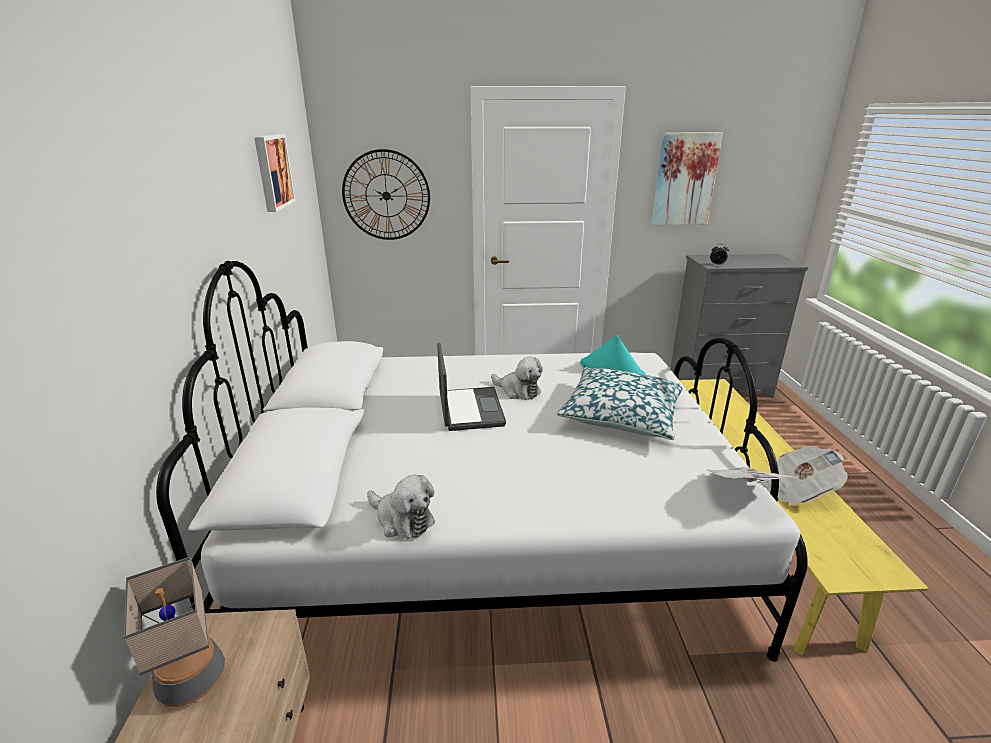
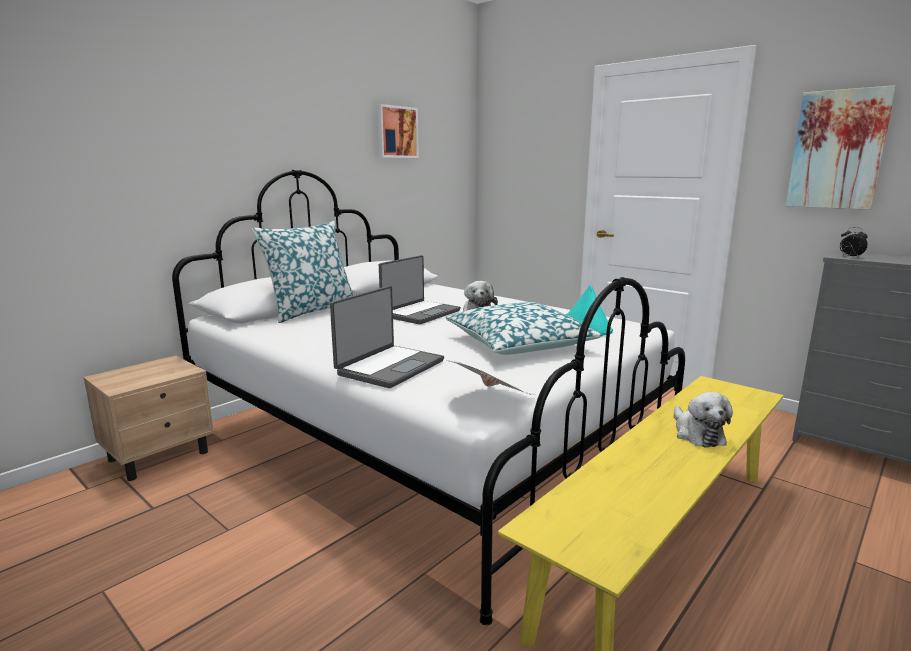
camera: 45 degrees right, 10 degrees down
(192, 679) = (137, 372): table lamp -> none
(352, 456) = (311, 311): none -> pillow
(386, 195) = (520, 168): wall clock -> none
(402, 519) = (269, 334): plush toy -> plush toy (697, 434)
(610, 497) = (389, 367): none -> laptop
(796, 490) = (647, 477): newspaper -> none

